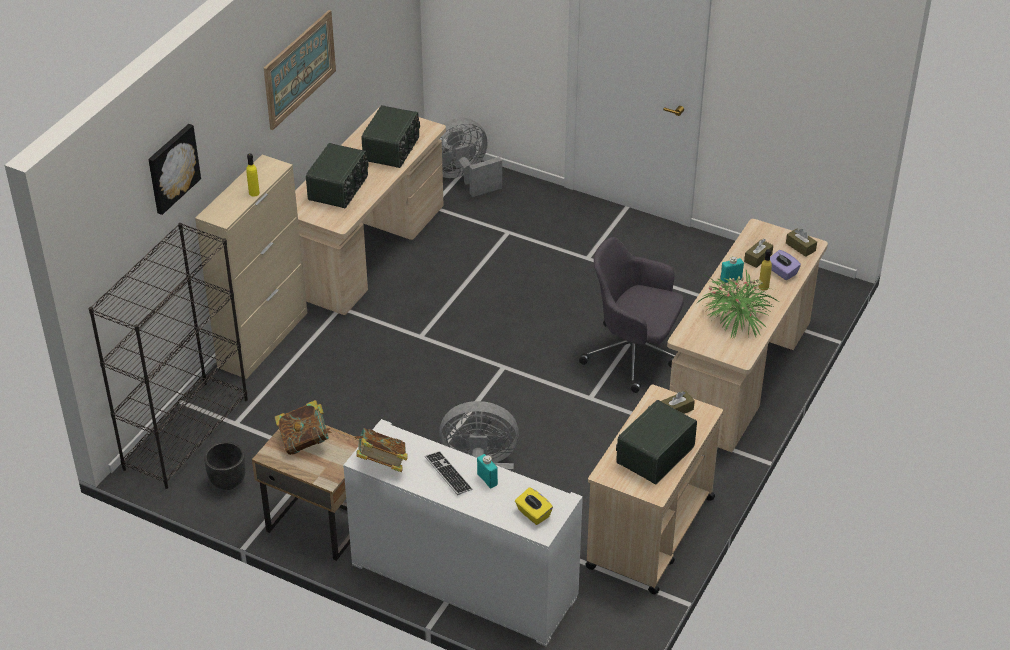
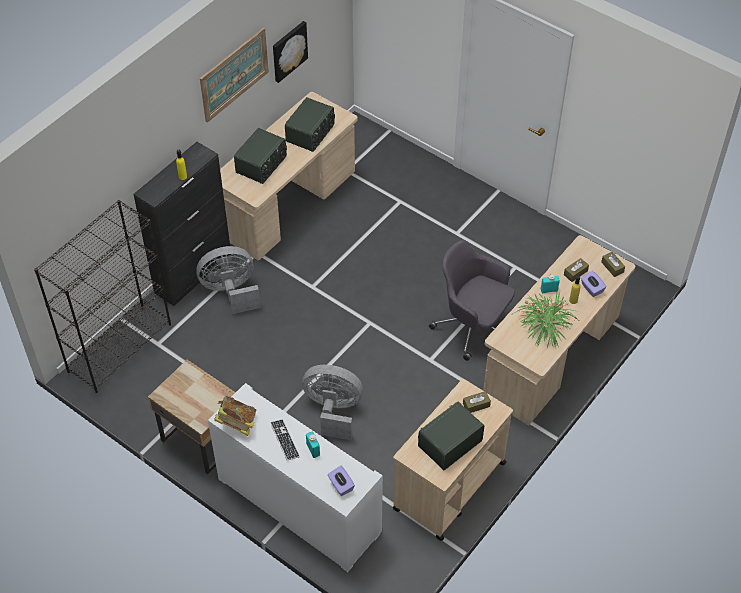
camera: 10 degrees right, 10 degrees up
(172, 168) = (112, 161): picture -> picture (288, 51)
(227, 482) = (141, 394): black planter -> none
(263, 339) = (193, 273): beige cabinet -> black cabinet
(304, 441) = (190, 386): book -> none
(462, 178) = (375, 148): grey fan -> grey fan (231, 292)
(533, 514) = (341, 486): yellow tissue box -> purple tissue box

